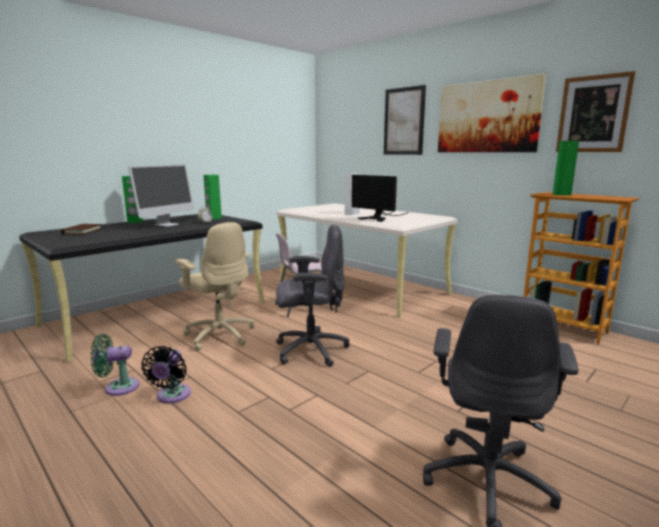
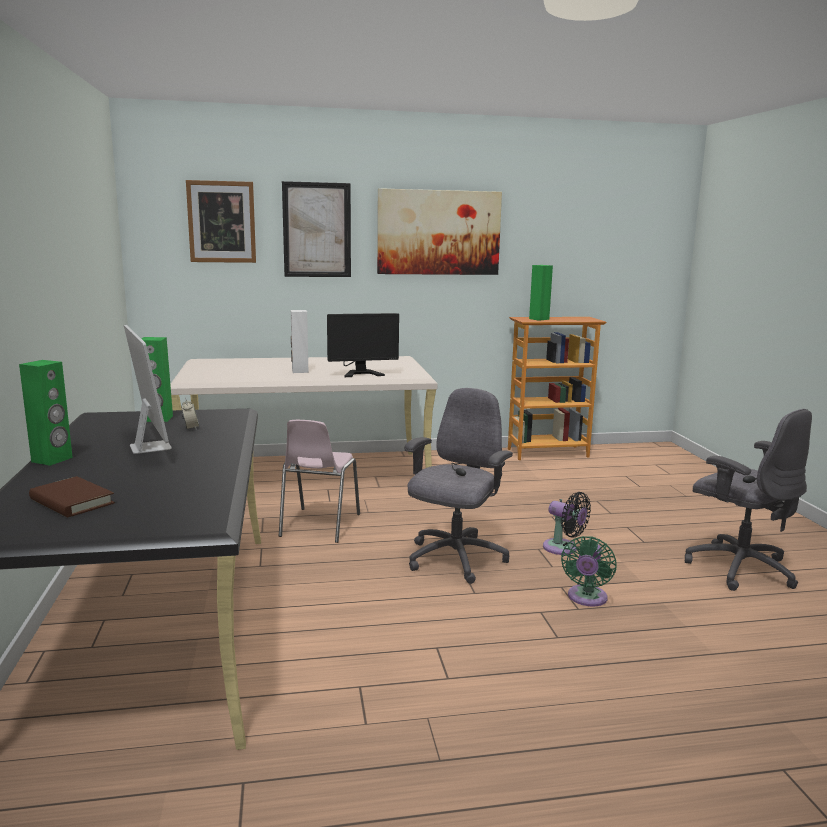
camera: 55 degrees left, 0 degrees up
(118, 387) = (406, 708): green fan -> green fan (586, 598)
(172, 396) = (478, 670): black fan -> black fan (563, 548)
(220, 335) = (329, 598): beige office chair -> none
(593, 114) = (546, 237): picture -> picture (221, 222)

